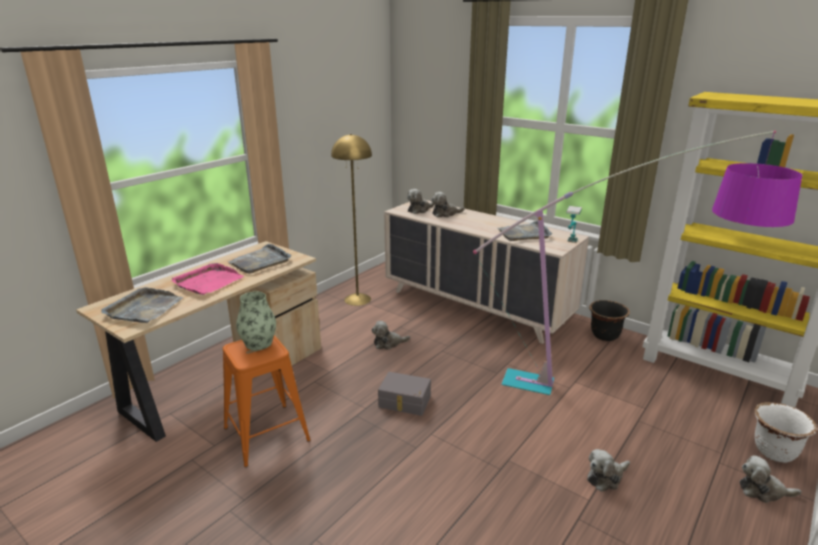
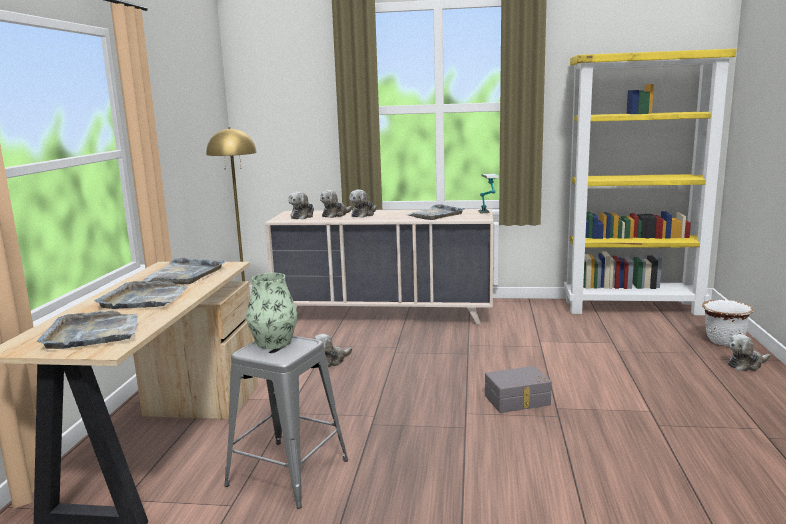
camera: 30 degrees left, 10 degrees down
(208, 282) = (144, 299): pink tray -> grey tray
(266, 434) = (288, 472): orange stool -> grey stool
(404, 402) = (408, 399): grey storage box -> grey storage box (518, 401)
(605, 336) = (523, 306): black planter -> none
(606, 477) = (643, 393): plush toy -> plush toy (363, 215)
(618, 400) = (587, 343): floor lamp -> none

